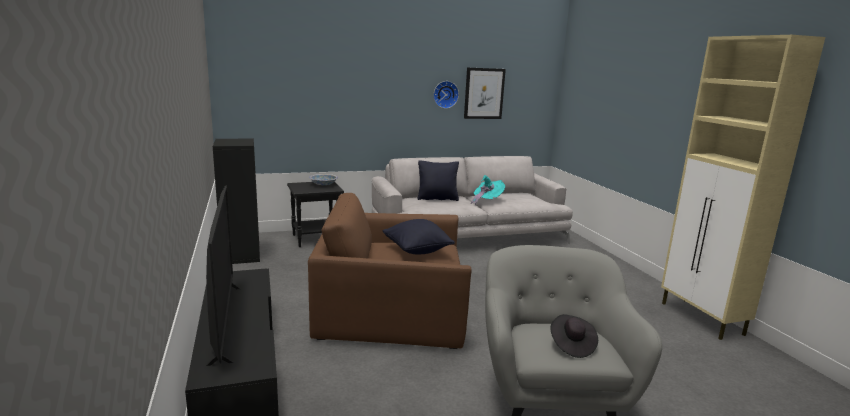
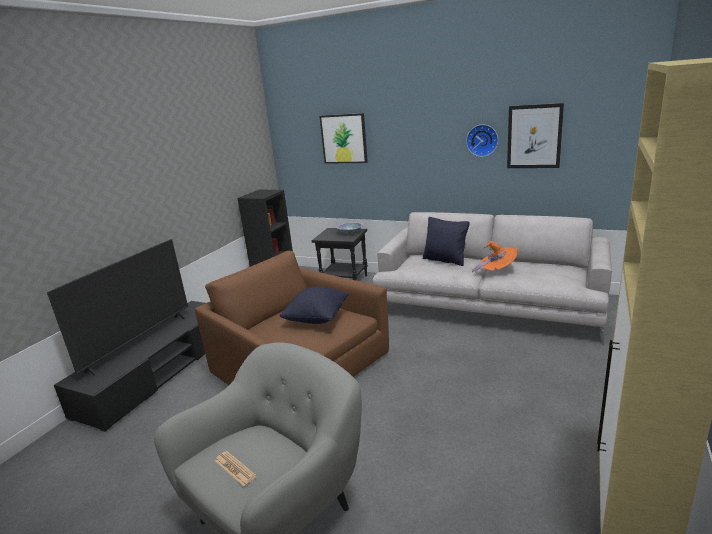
camera: 45 degrees right, 5 degrees up
(310, 86) = (344, 139): none -> picture
(486, 201) = (497, 271): turquoise hat -> orange hat
(571, 345) = (235, 468): black hat -> newspaper

